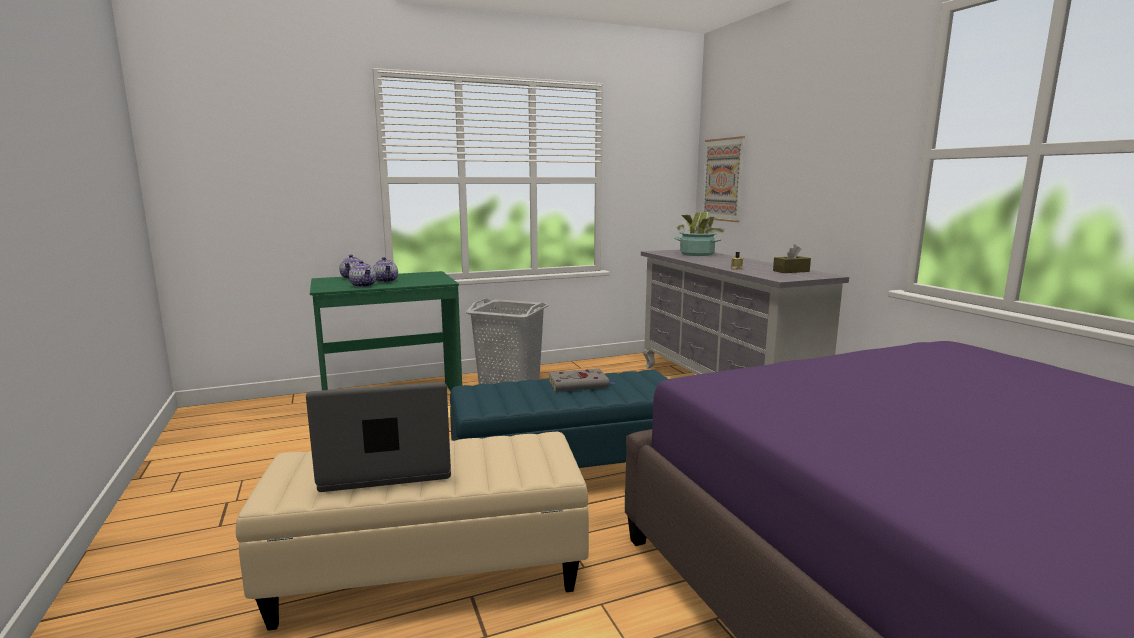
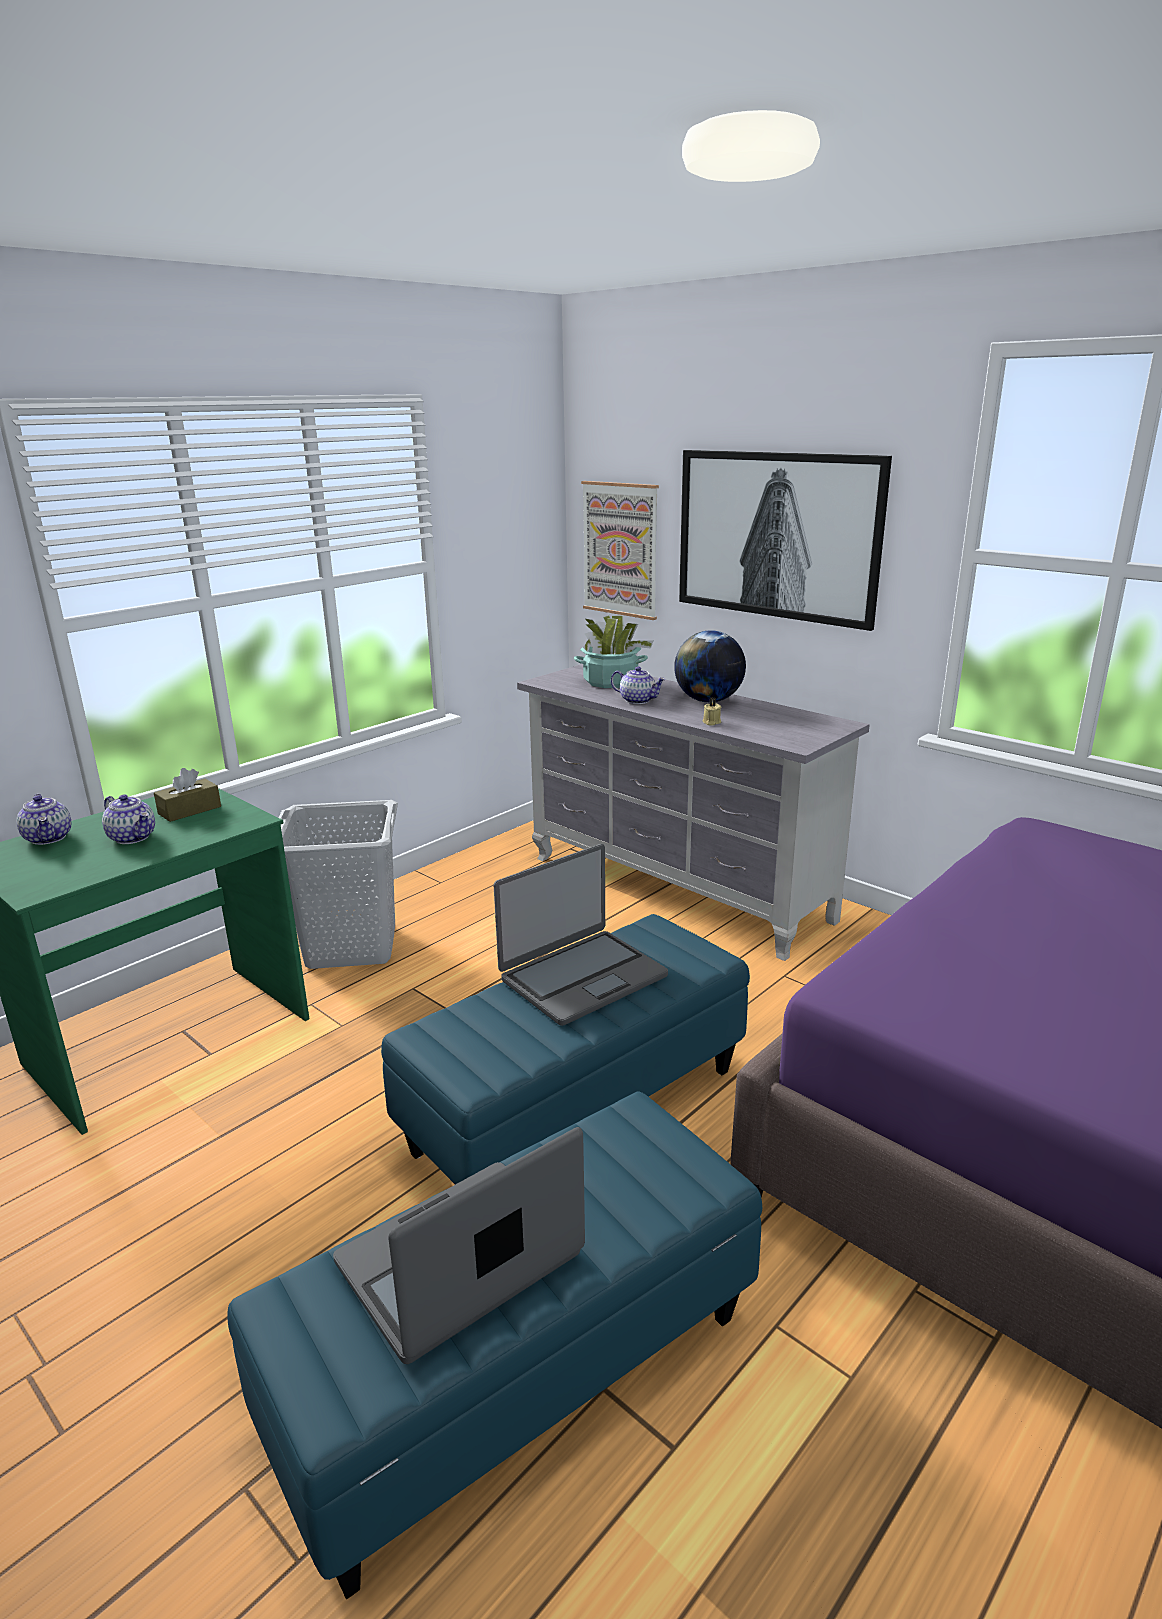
camera: 25 degrees left, 10 degrees up
(363, 285) = (106, 863): teapot -> teapot (638, 700)
(429, 577) = (519, 1382): beige ottoman -> blue ottoman
(580, 384) = (582, 977): grey book -> laptop
(748, 263) = (708, 701): none -> globe
(791, 271) = (787, 719): brown tissue box -> brown tissue box (189, 810)
(807, 158) = (776, 536): none -> picture

